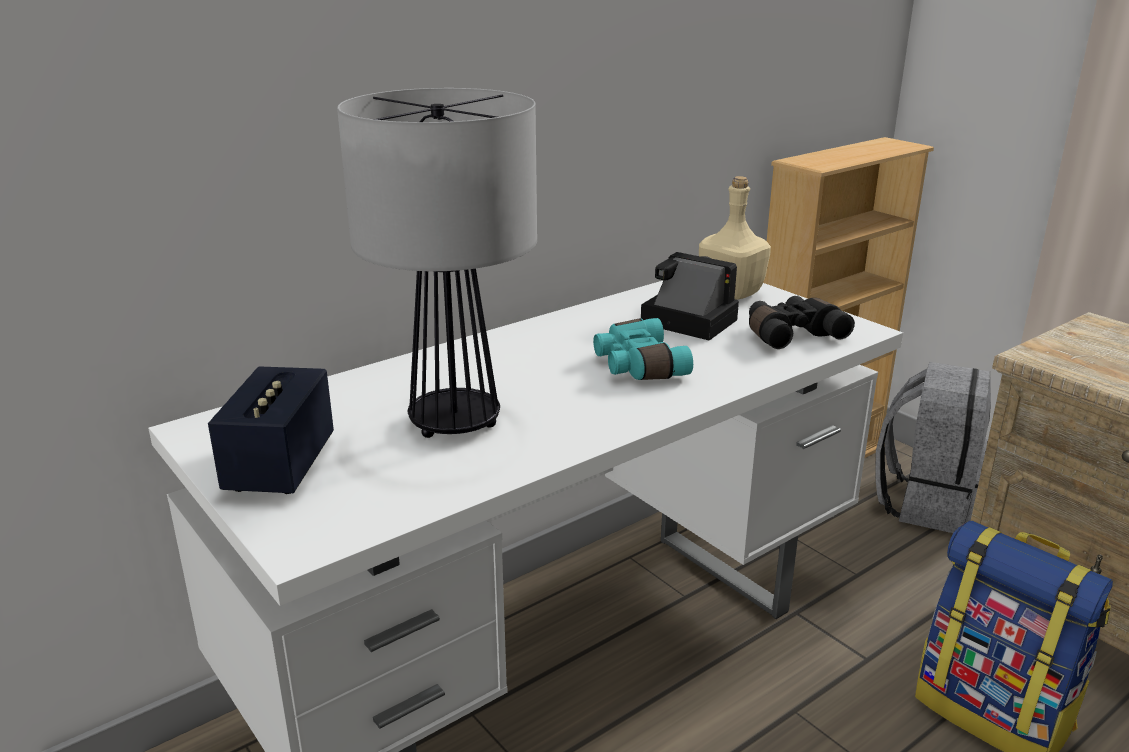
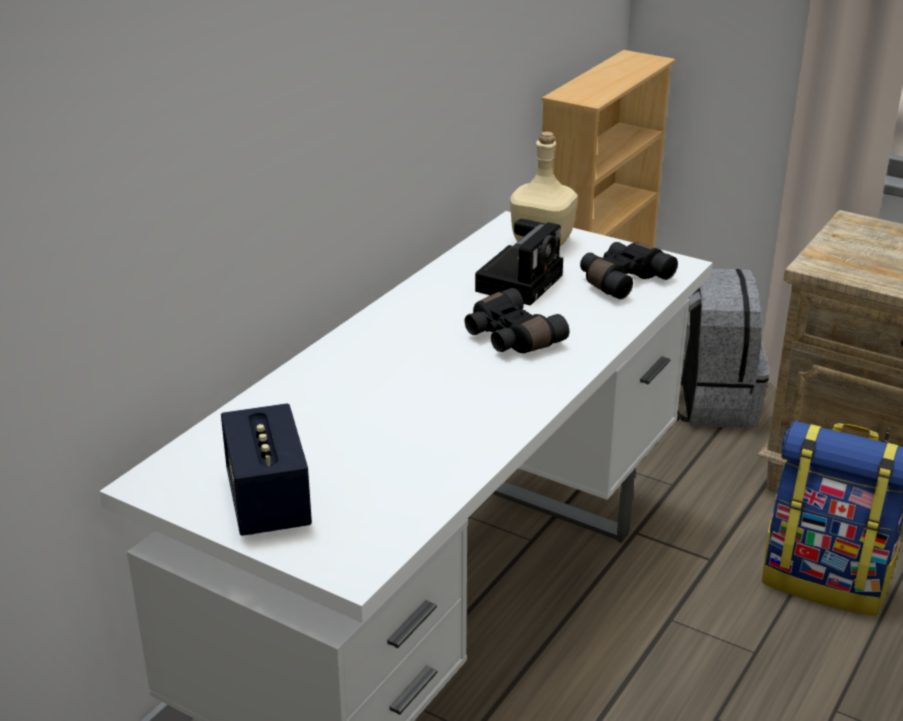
camera: 20 degrees left, 5 degrees up
(456, 422) = (392, 427): table lamp -> none
(637, 365) = (509, 338): turquoise binoculars -> black binoculars
(684, 321) = (520, 281): camera -> camera turned 105 degrees clockwise

